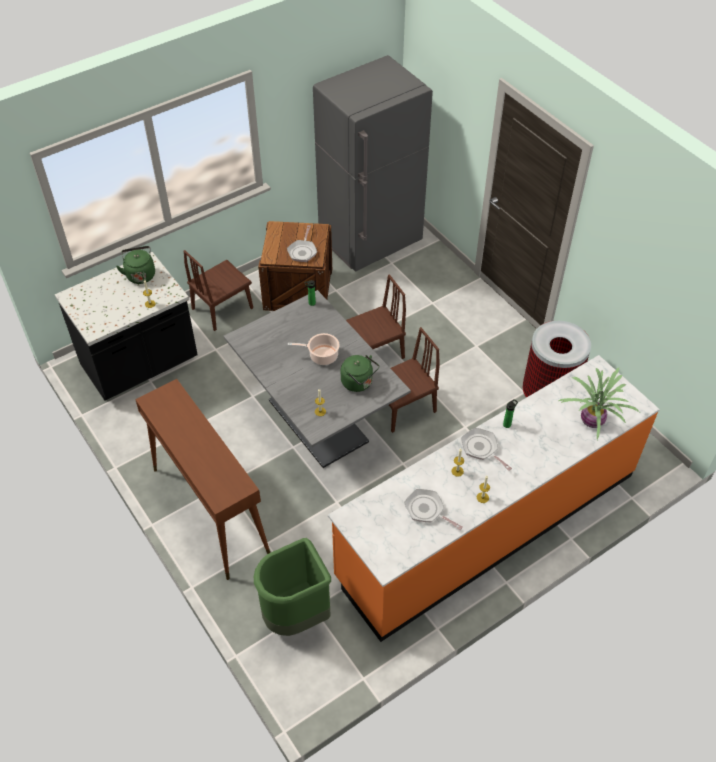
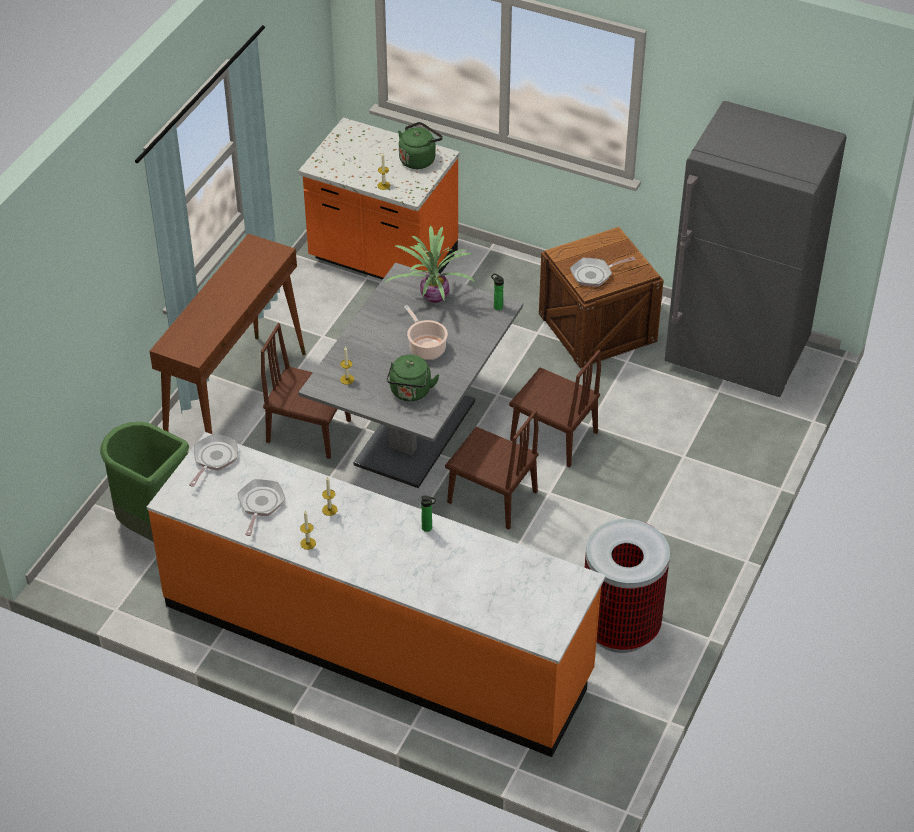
camera: 60 degrees right, 5 degrees down
(140, 364) = (382, 259): black counter -> orange counter
(222, 308) = (514, 281): brown chair -> brown chair (309, 431)
(481, 449) = (375, 518): frying pan -> frying pan (214, 459)
(591, 422) = (487, 602): potted plant -> potted plant (433, 296)

